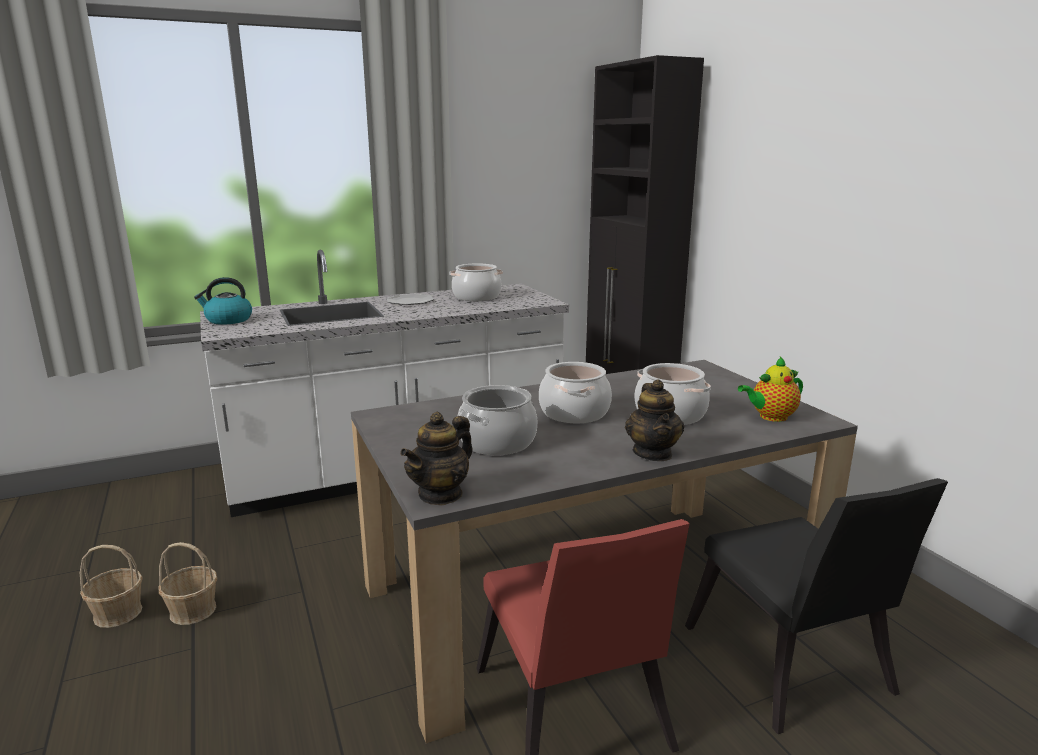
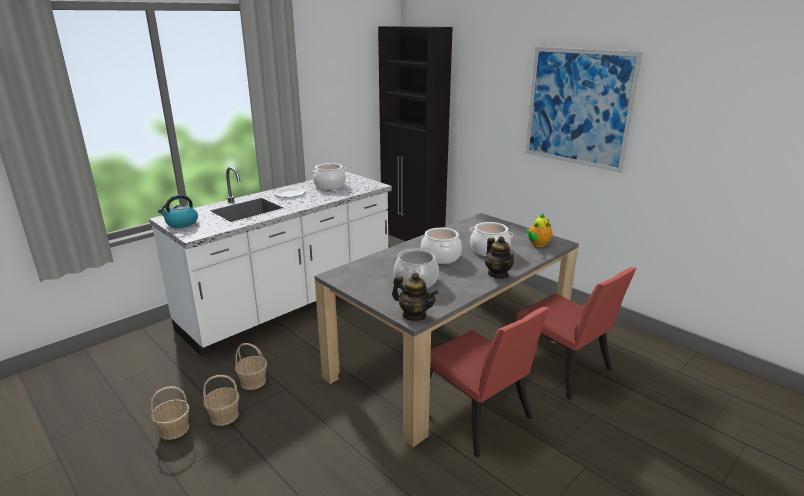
camera: 20 degrees left, 5 degrees up
(268, 569) = (253, 381): none -> basket
(440, 494) = (414, 315): teapot -> teapot turned 75 degrees counterclockwise
(791, 669) = (562, 369): black chair -> red chair
(898, 176) = (578, 107): none -> picture

